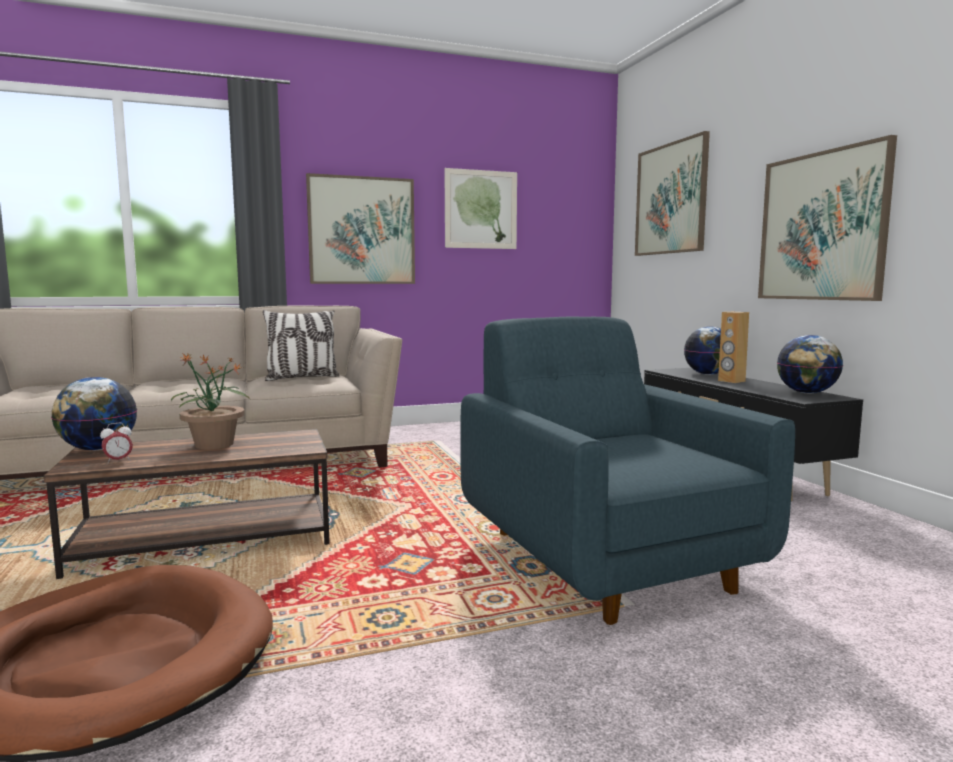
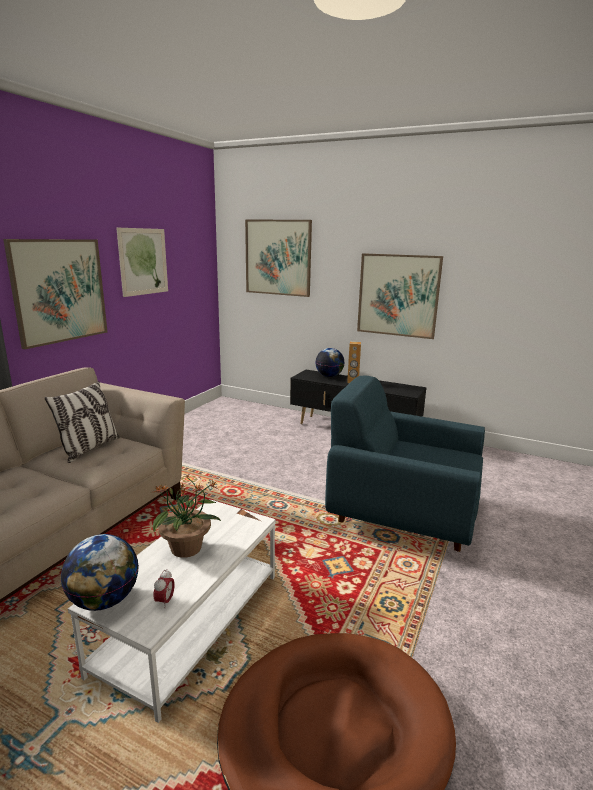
camera: 45 degrees left, 10 degrees up
(206, 540) = (190, 621): brown coffee table -> white coffee table
(806, 393) = (400, 386): globe -> none

